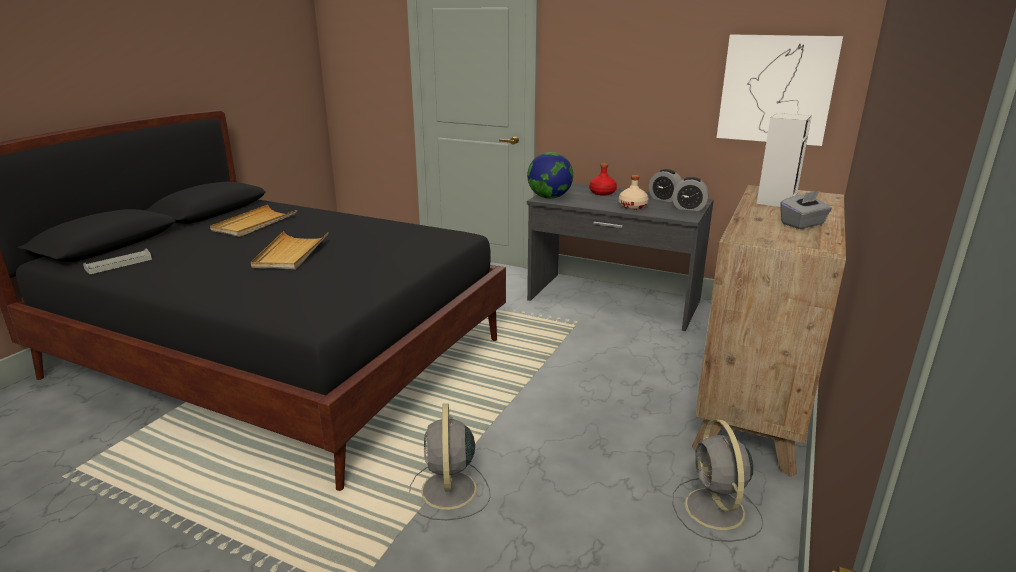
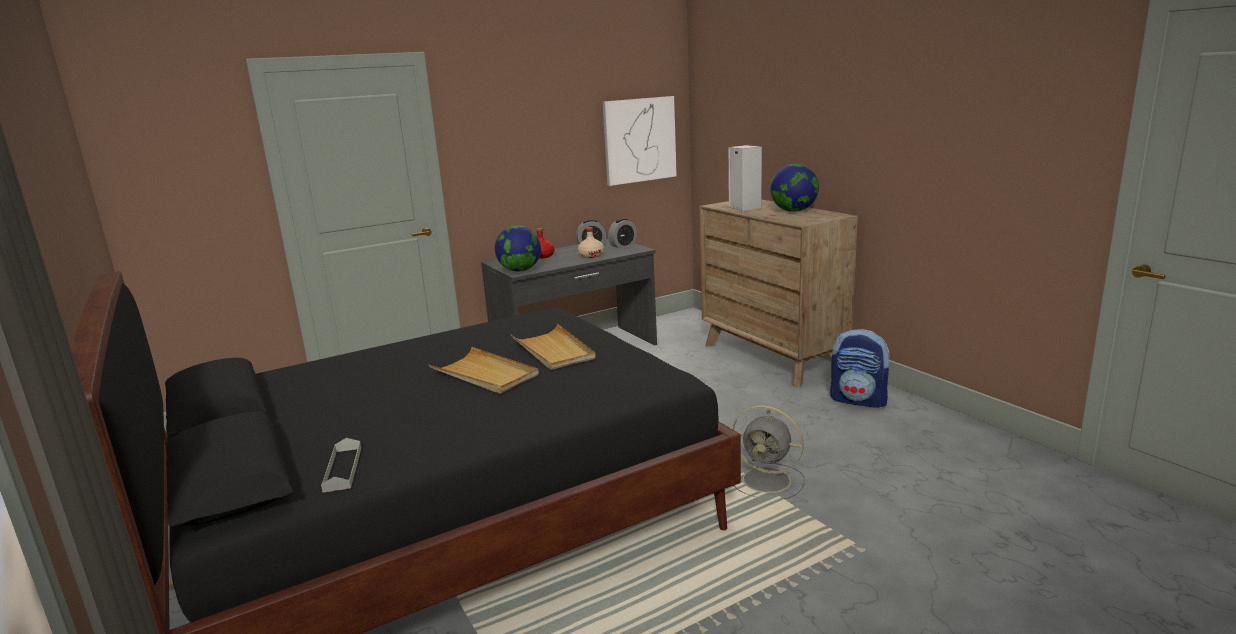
camera: 55 degrees left, 5 degrees down
(254, 224) = (334, 387): beige tray -> beige tray (553, 351)
(715, 510) = (859, 400): grey fan -> backpack
(802, 224) = (793, 211): grey tissue box -> globe

